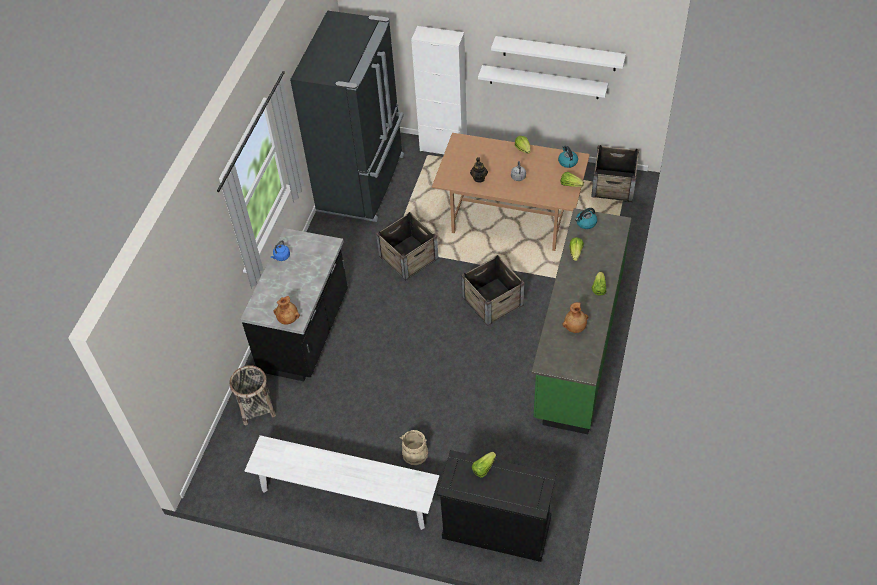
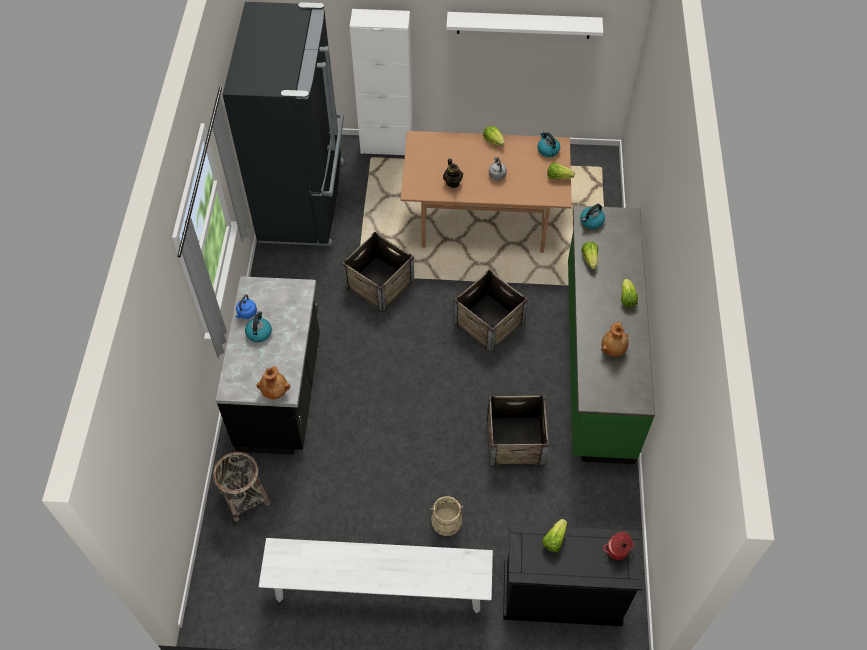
camera: 15 degrees left, 5 degrees up
(287, 273) = (259, 332): none -> kettle
(534, 485) = (617, 550): none -> cooking pot
(544, 82) = (504, 59): white shelf -> none
(613, 185) = (588, 167): crate -> crate (515, 441)

